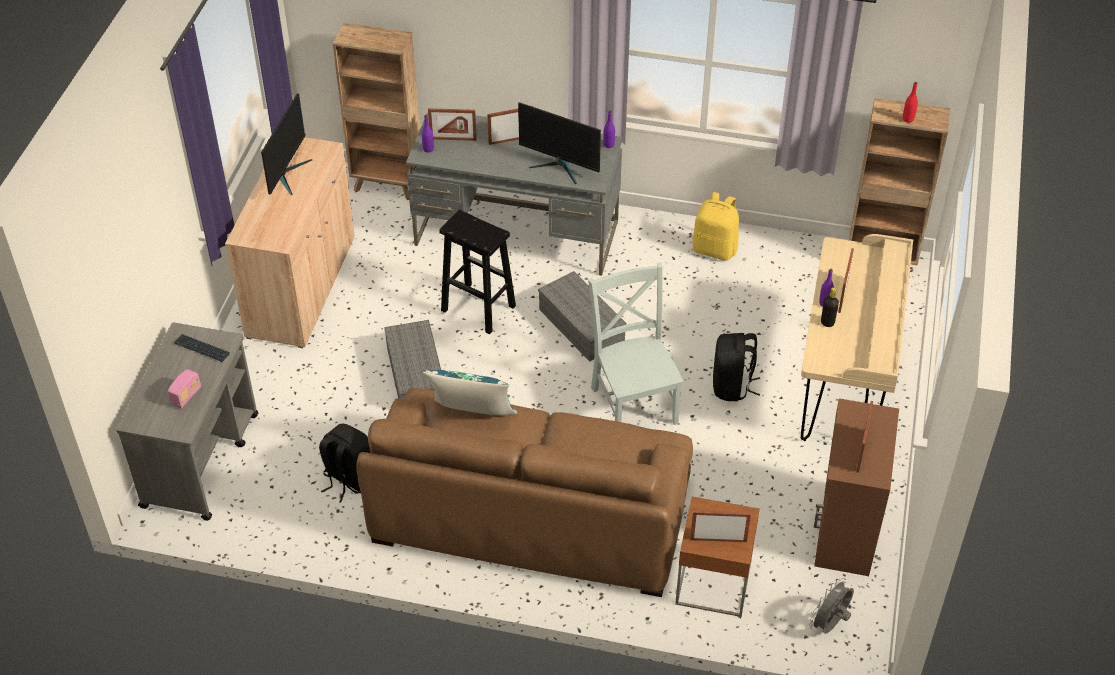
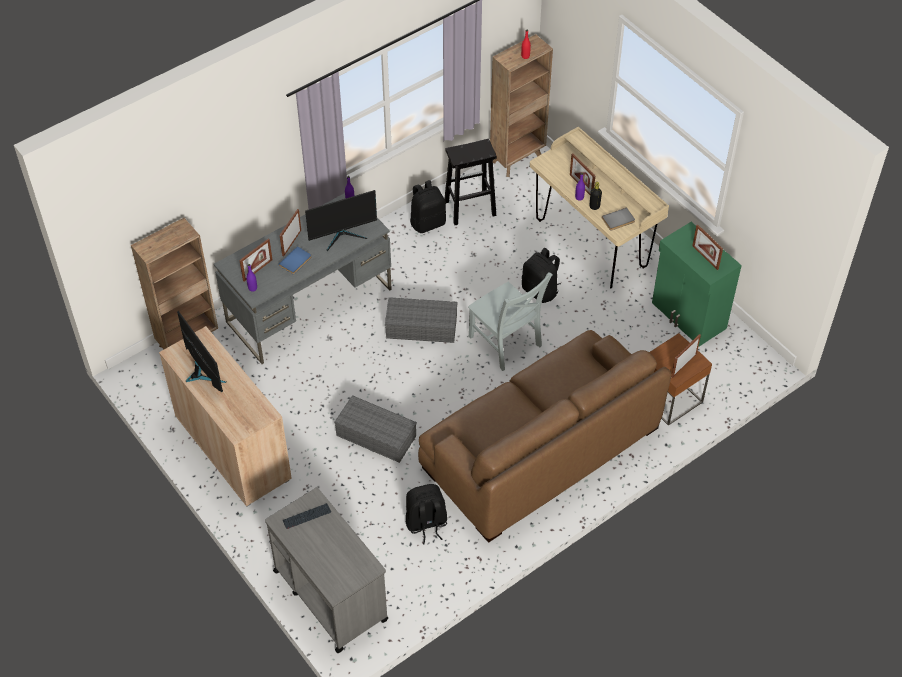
camera: 50 degrees left, 5 degrees up
(186, 396) = (341, 549): radio -> none
(472, 418) = (482, 419): blue pillow -> none
(477, 308) = (352, 368): black stool -> black stool (469, 208)
(491, 156) = (296, 262): none -> blue book
(633, 402) = (506, 343): grey chair -> grey chair turned 150 degrees counterclockwise
(715, 249) = (428, 222): yellow backpack -> black backpack
(830, 624) = (742, 367): grey fan -> none
(832, 353) = (618, 220): none -> grey book
(844, 531) = (688, 316): brown cabinet -> green cabinet

